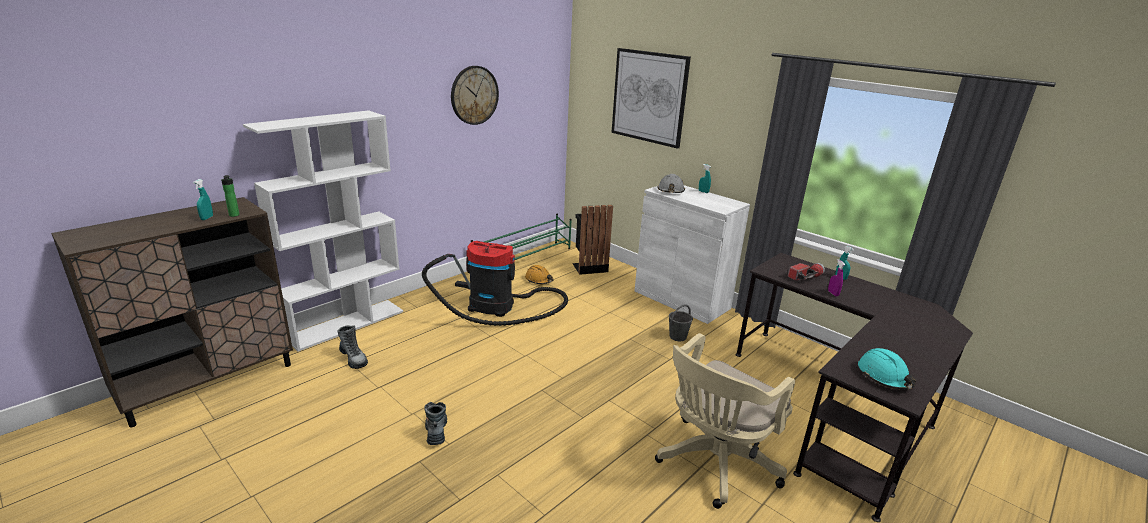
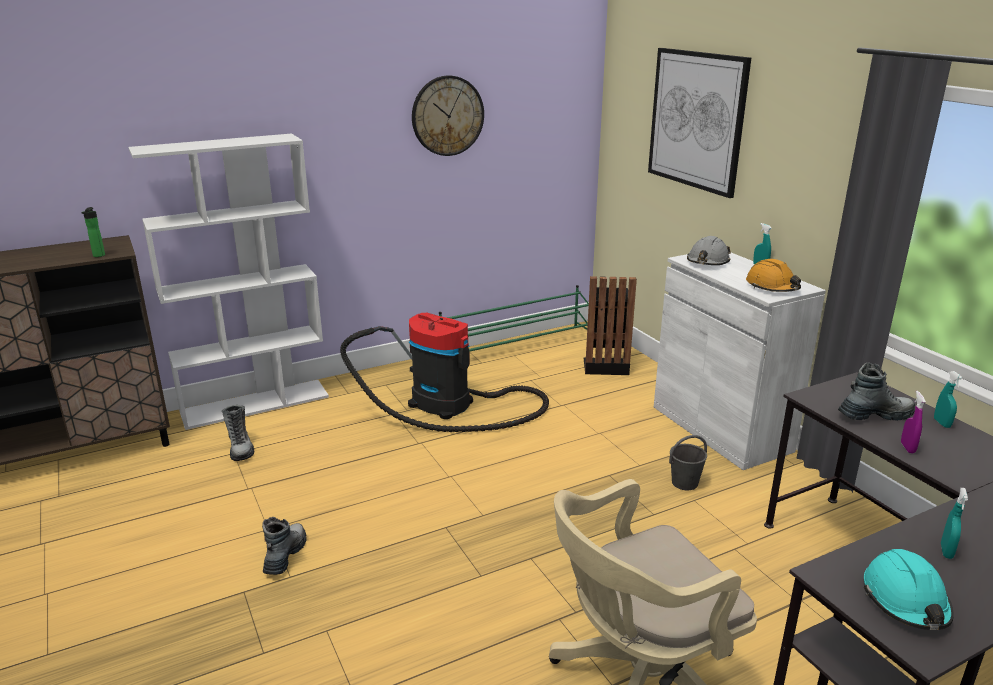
camera: 20 degrees right, 0 degrees up
(207, 218) = (68, 257): turquoise spray bottle -> turquoise spray bottle (946, 551)
(539, 280) = (524, 376): orange hard hat -> orange hard hat (772, 287)
(805, 277) = (874, 415): flashlight -> boot

